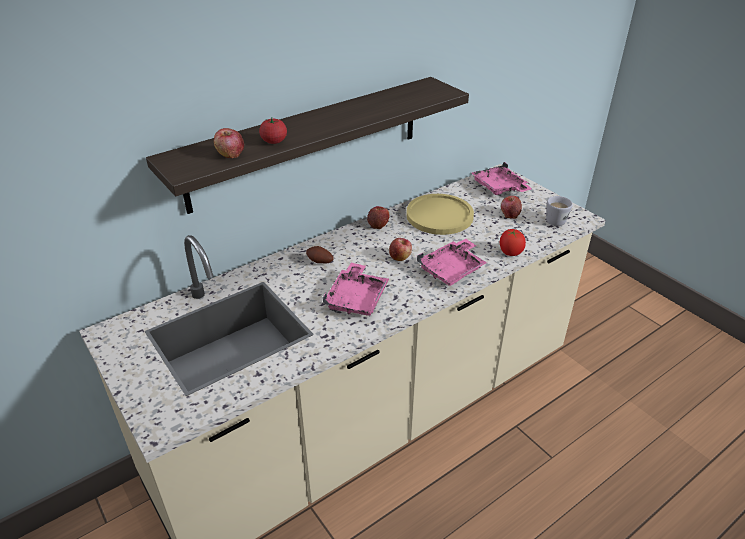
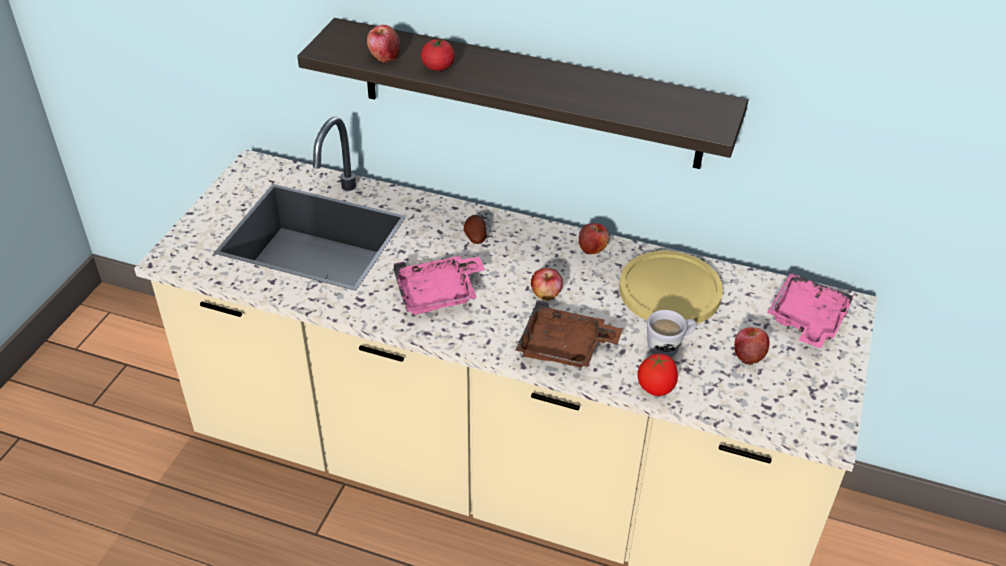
camera: 55 degrees right, 5 degrees up
(452, 270) = (564, 348): pink tray -> brown tray
(555, 219) = (788, 406): white mug -> white mug (669, 347)

